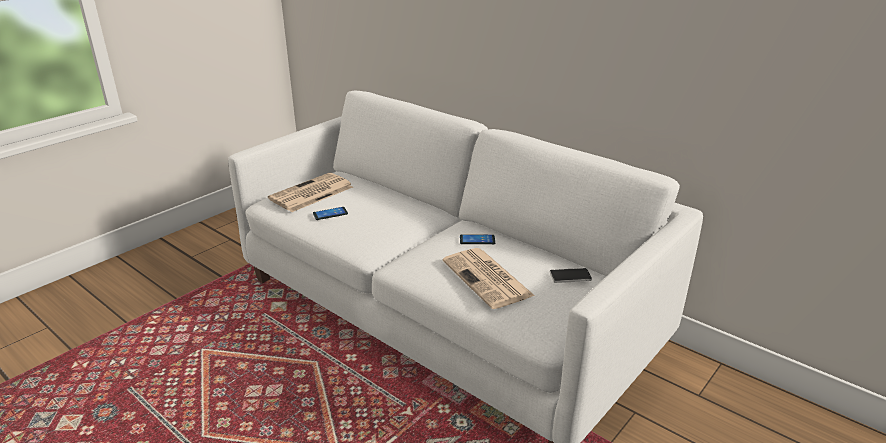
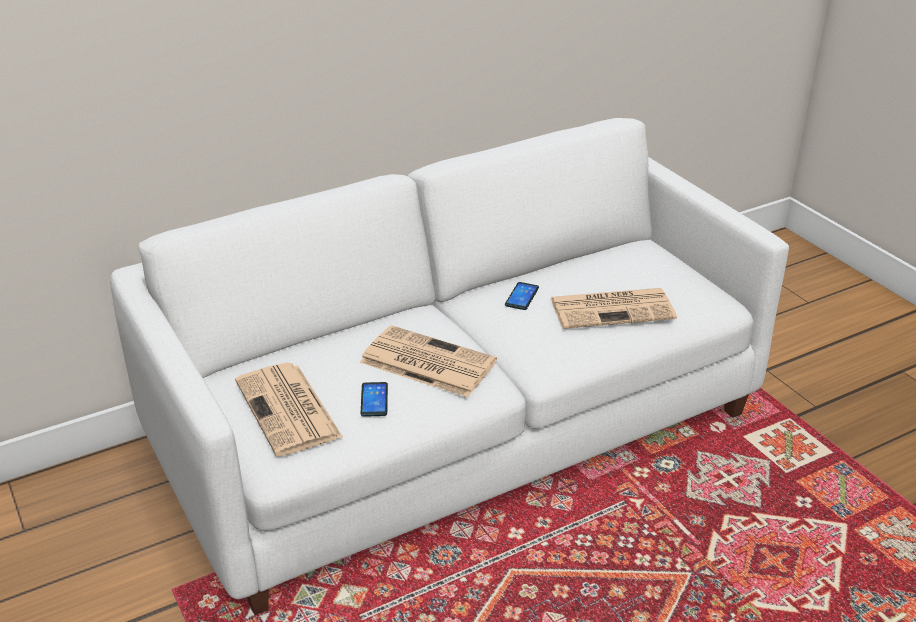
camera: 70 degrees left, 5 degrees up
(376, 221) = (426, 362): none -> newspaper
(570, 276) = (629, 260): phone -> none

